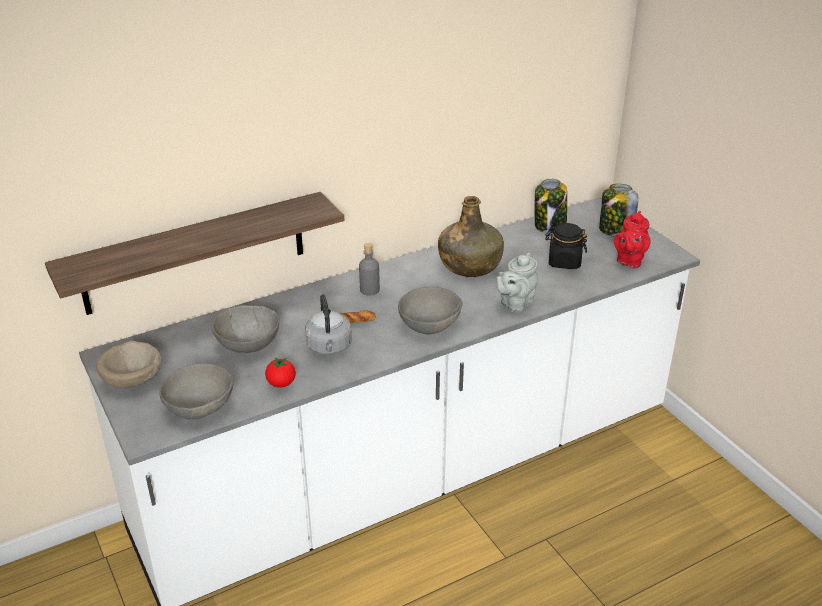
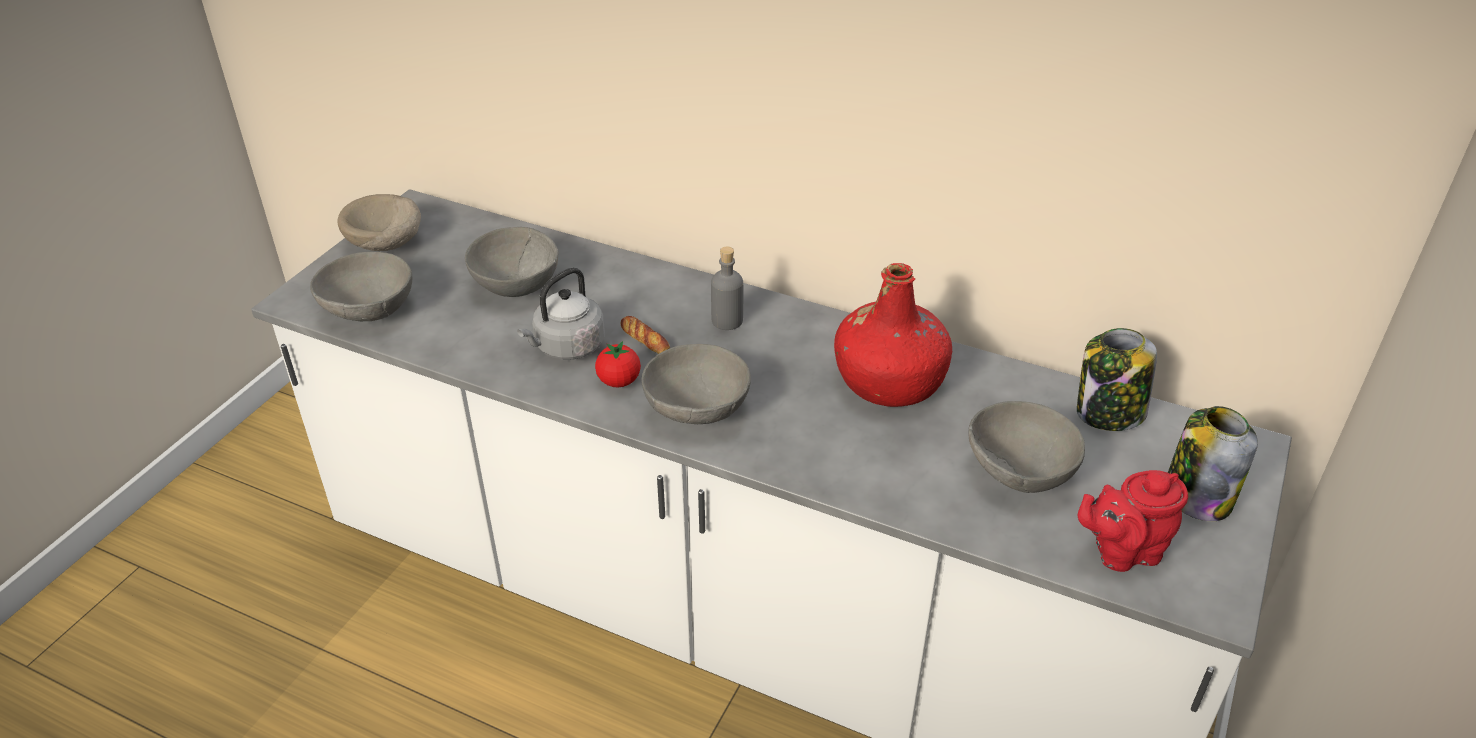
camera: 55 degrees right, 5 degrees up
(195, 253) = (549, 141): shelf -> none
(281, 383) = (462, 345): tomato -> tomato (619, 381)
(470, 265) = (890, 381): green bottle -> red bottle
(515, 304) = (841, 468): grey teapot -> none
(564, 262) = (1021, 473): black jar -> grey bowl

